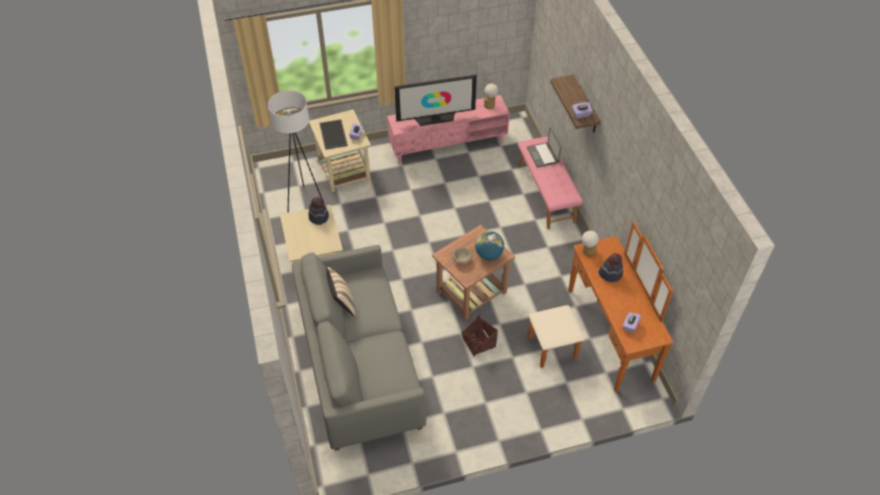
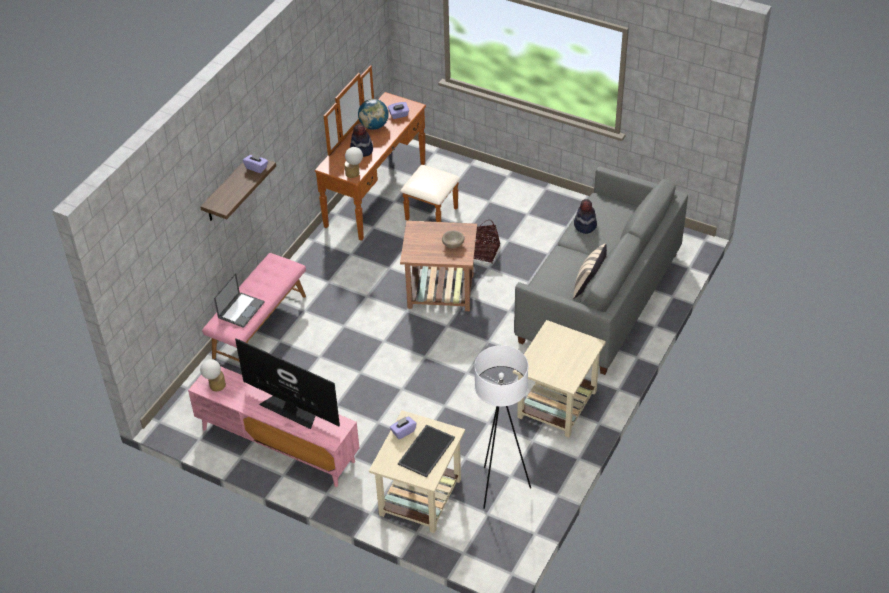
camera: 135 degrees left, 5 degrees down
(319, 217) = (537, 365): hat -> hat (585, 225)
(488, 255) = (426, 234): globe -> globe (374, 126)

